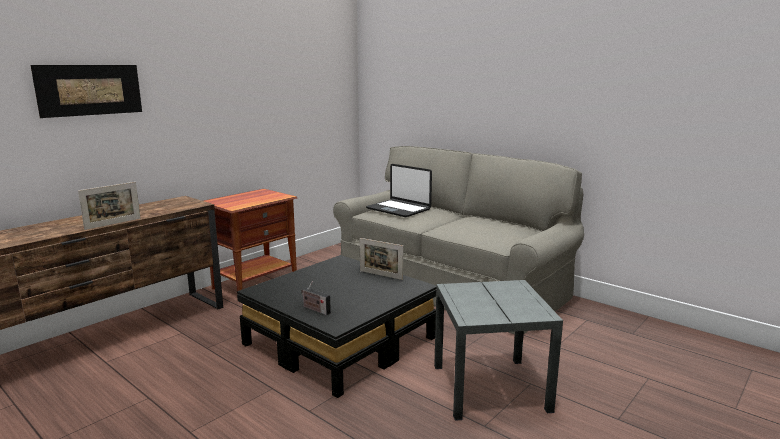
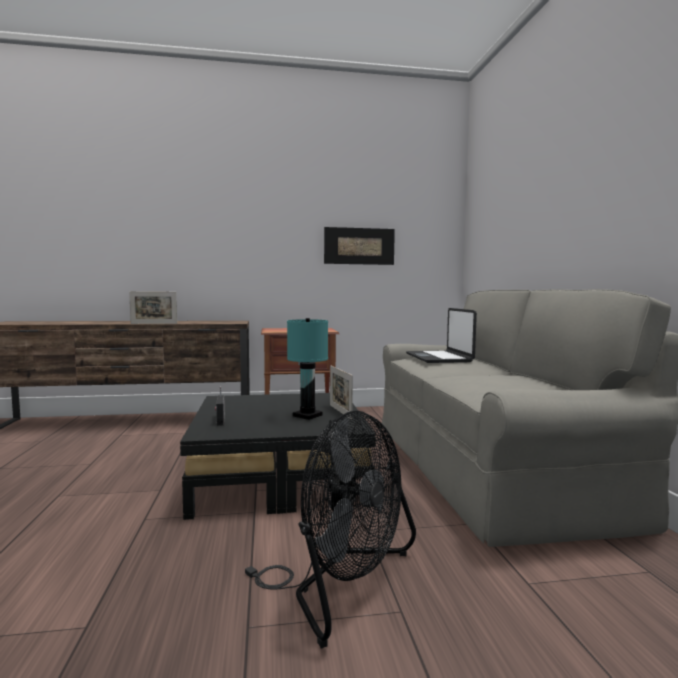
camera: 40 degrees right, 10 degrees down
(90, 90) = (181, 225): picture -> picture (359, 246)
(367, 285) = (308, 415): none -> turquoise table lamp
(488, 386) = (337, 584): grey side table -> black fan

